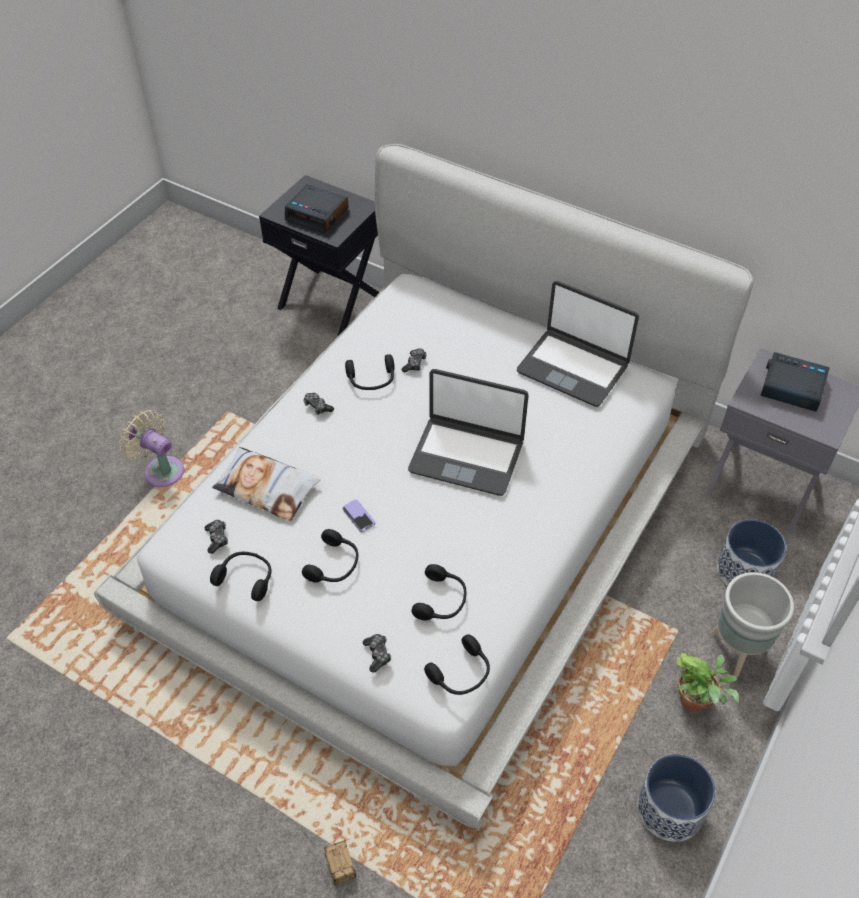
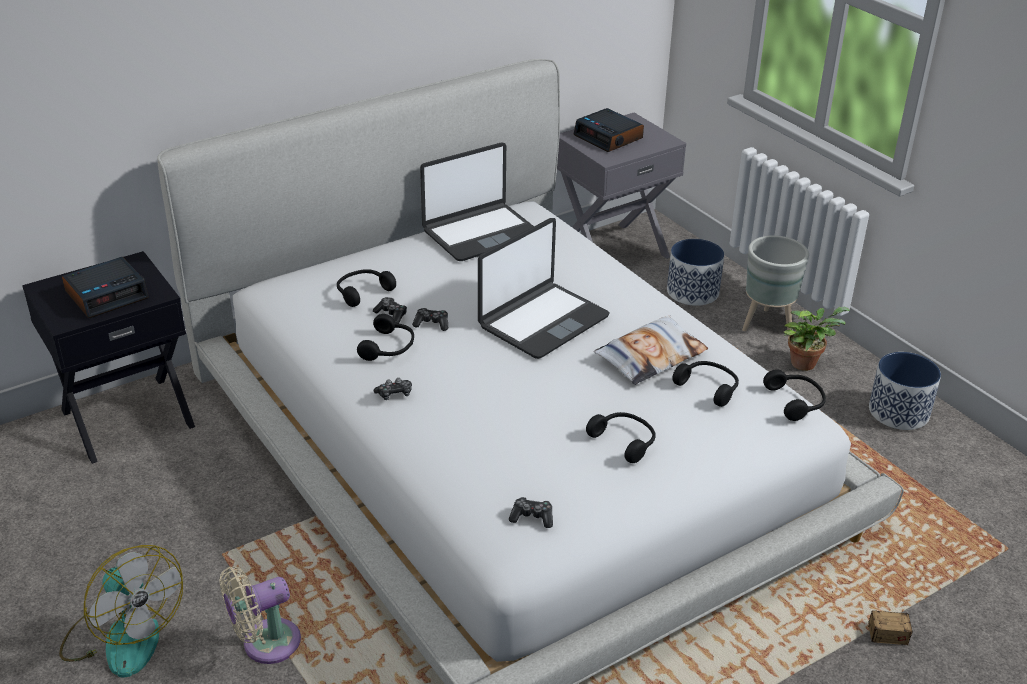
camera: 65 degrees left, 15 degrees down
(140, 401) = (123, 636): none -> fan
(246, 578) = (601, 510): black headphones -> black headphones (362, 292)
(267, 488) = (485, 461): pillow -> pillow (650, 356)
(358, 516) = (572, 408): phone -> none
(377, 654) = (750, 445): game controller -> game controller (432, 324)
(791, 387) = (609, 137): alarm clock -> alarm clock turned 90 degrees counterclockwise

